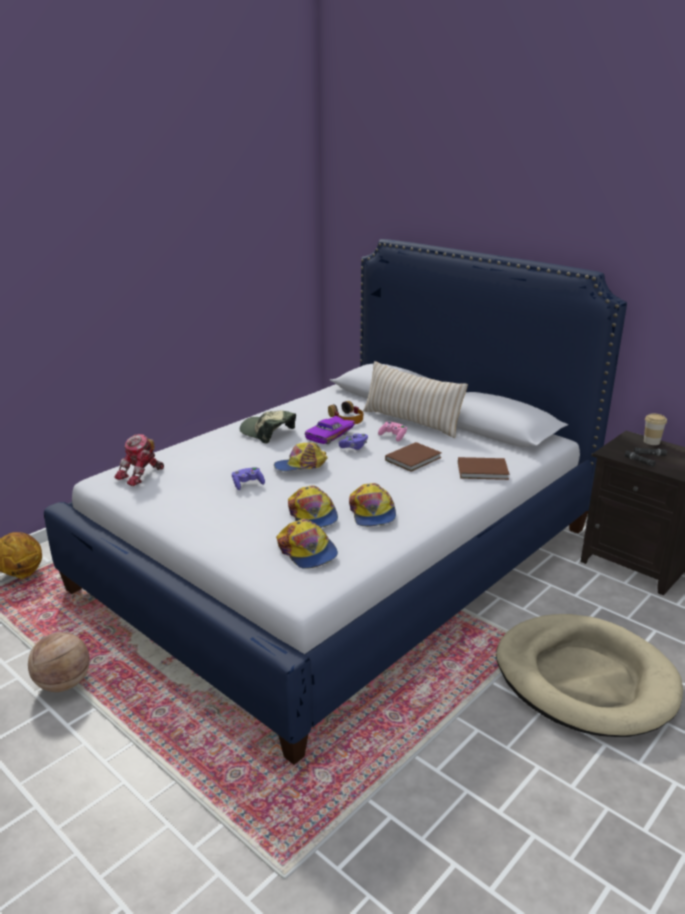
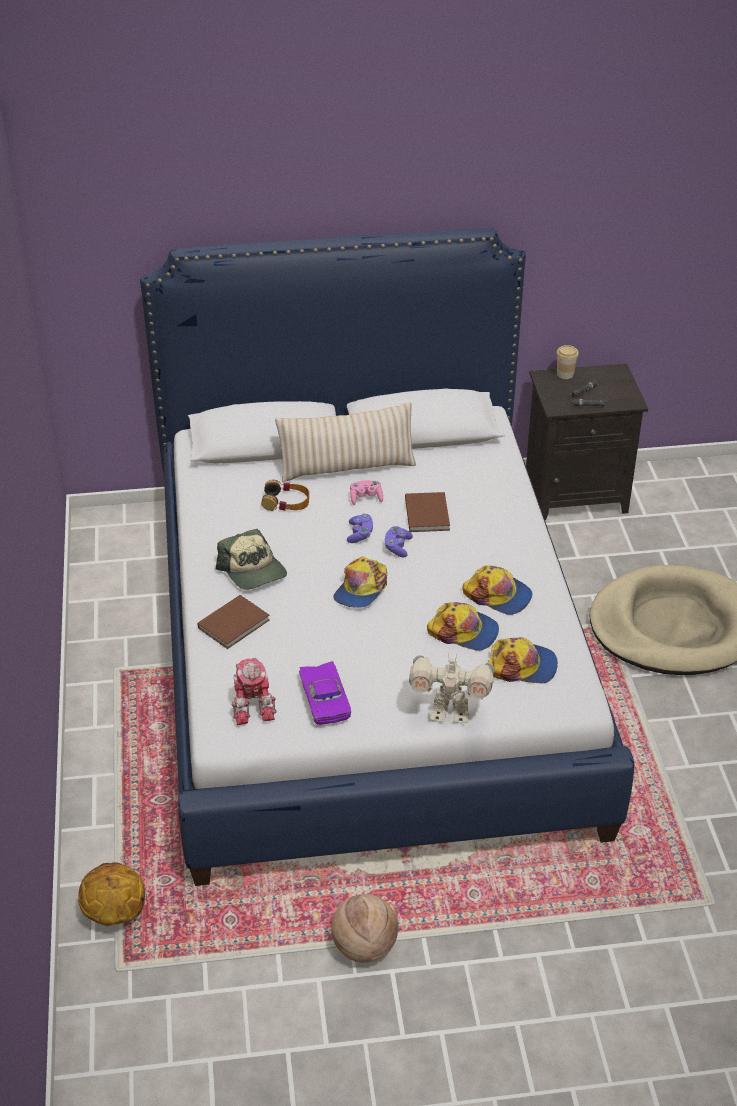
camera: 50 degrees left, 15 degrees up
(216, 542) = (449, 712): none -> toy robot
(247, 484) = (358, 641): purple game controller -> purple game controller (397, 547)
(267, 432) = (253, 571): cap -> cap turned 105 degrees counterclockwise
(331, 435) = (316, 534): purple toy car -> purple toy car (327, 698)
(484, 471) = (498, 490): brown book -> brown book (236, 623)

